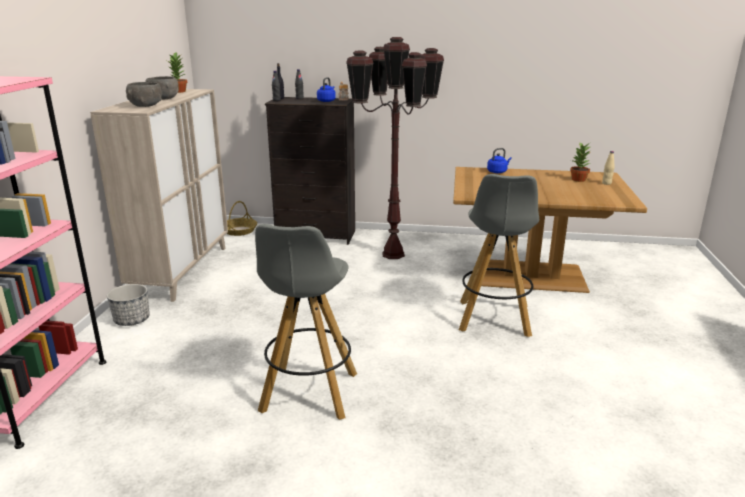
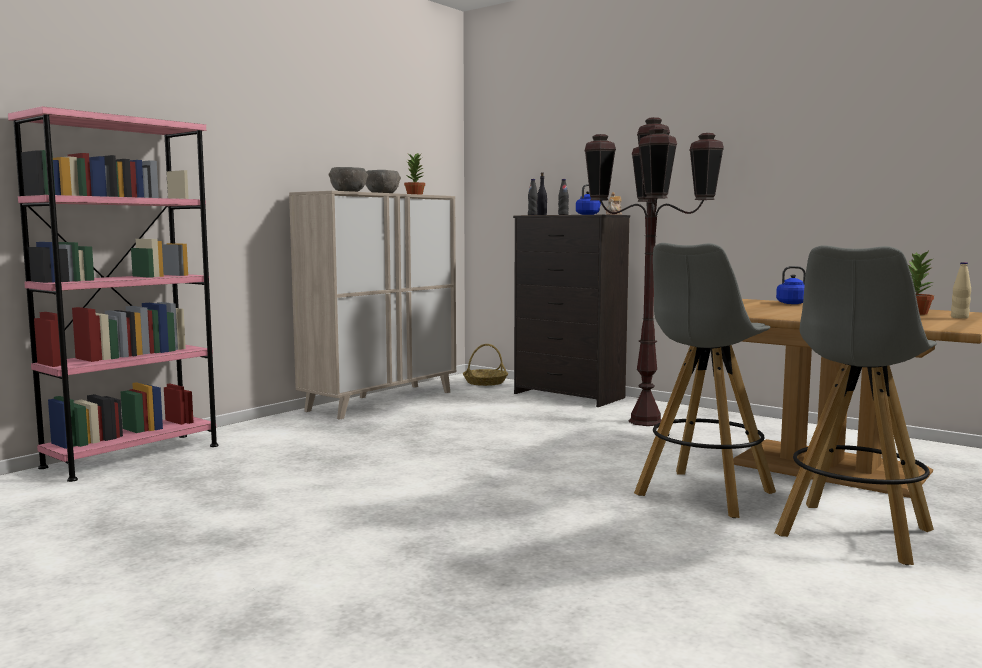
camera: 30 degrees right, 15 degrees down
(132, 320) = (282, 425): planter -> none
(309, 393) = (367, 505): grey stool -> grey stool (853, 534)

